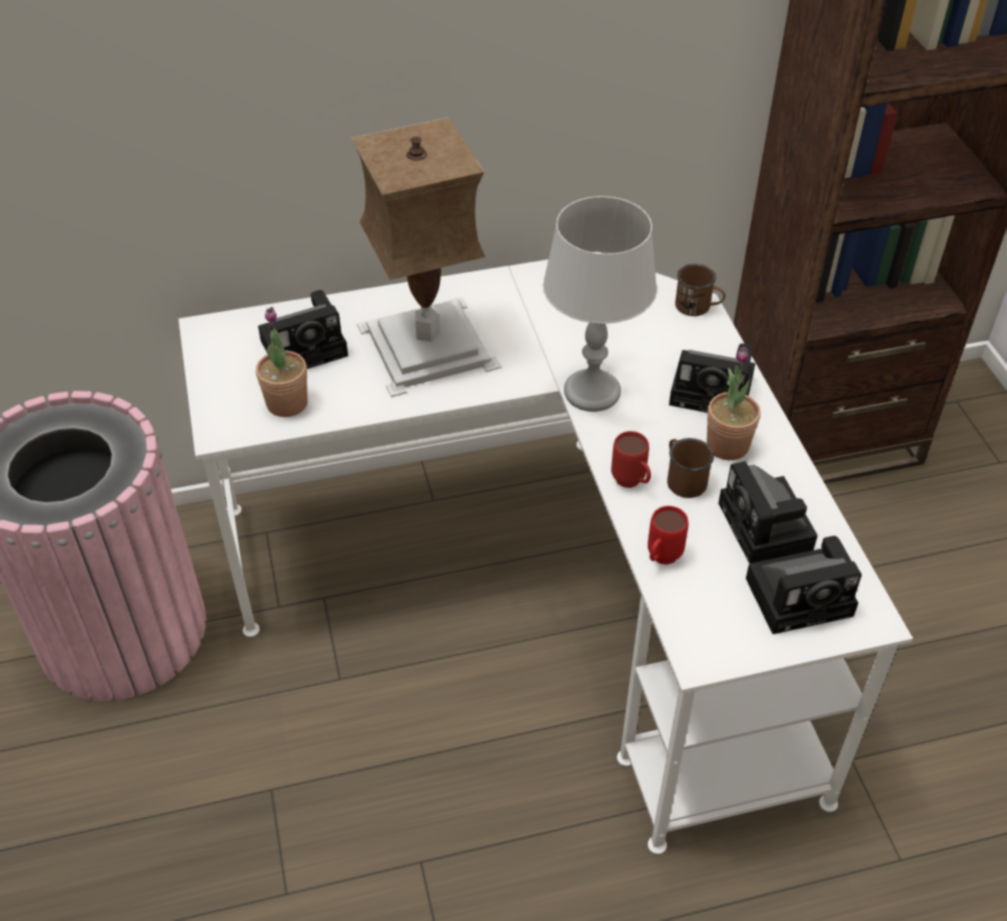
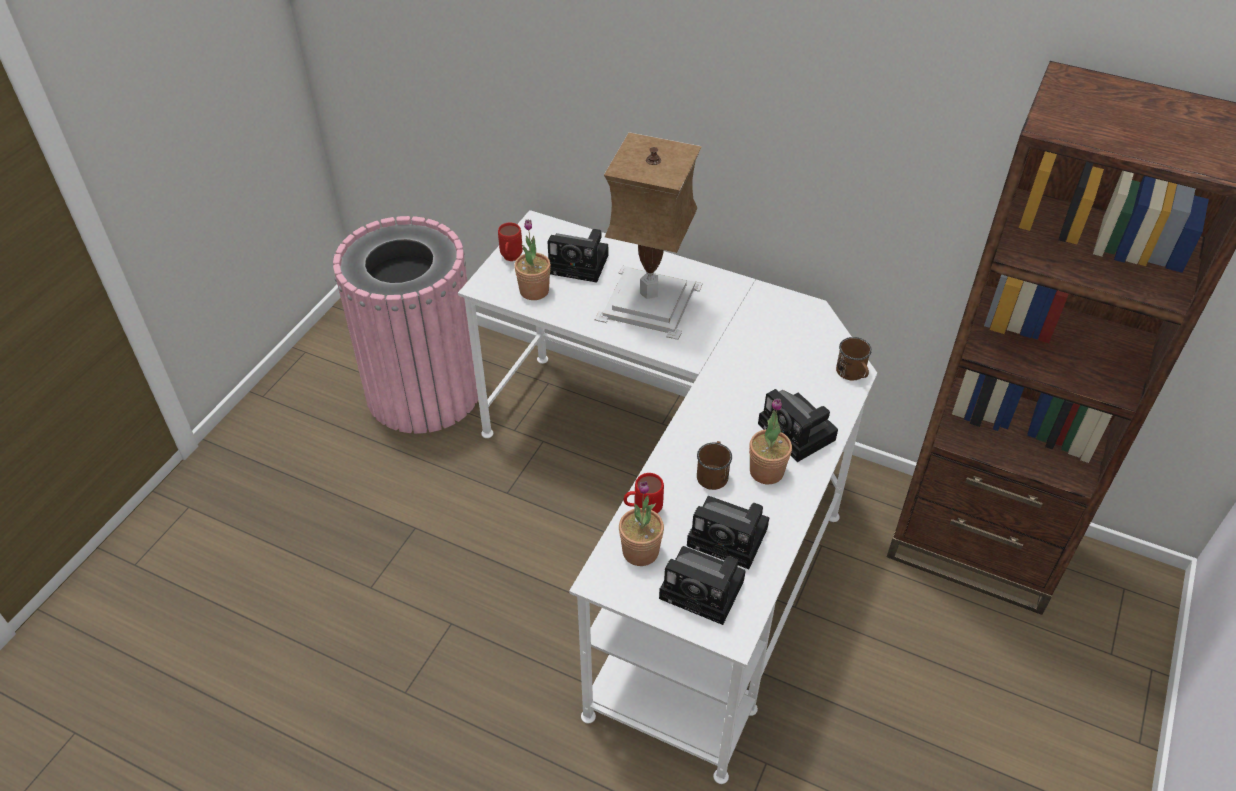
camera: 40 degrees right, 0 degrees up
(591, 393) = (716, 387): grey table lamp -> none
(632, 483) = (677, 456): red mug -> red mug (510, 259)
(704, 601) = (640, 551): none -> potted plant
(768, 529) = (731, 537): camera -> camera turned 90 degrees counterclockwise

